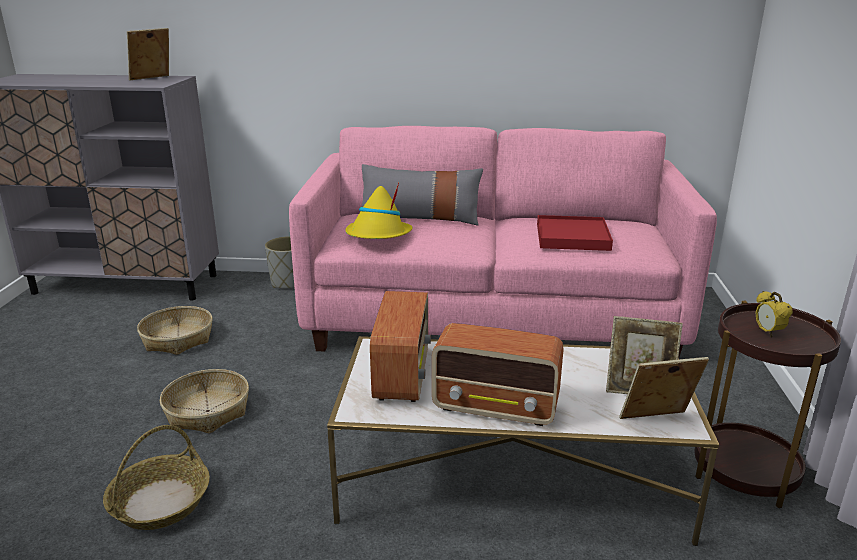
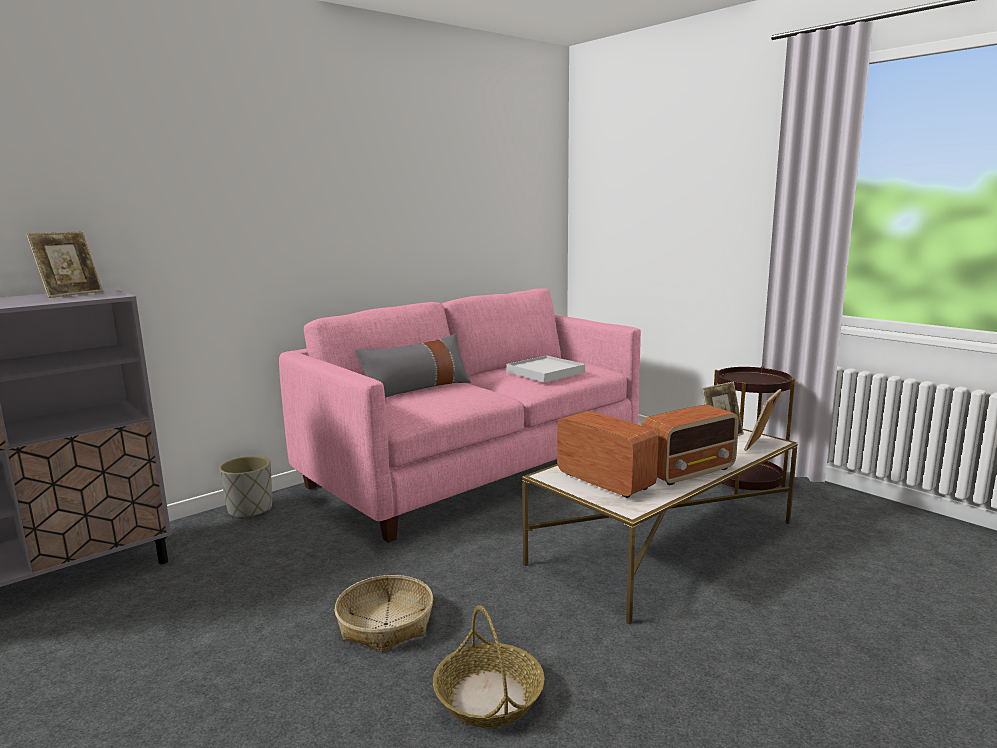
camera: 45 degrees left, 10 degrees down
(152, 79) = (71, 294): picture frame -> picture frame turned 150 degrees counterclockwise
(178, 339) = (225, 596): basket -> none
(378, 235) = (420, 406): yellow hat -> none
(572, 237) = (545, 372): red tray -> white tray
(768, 332) = (749, 380): alarm clock -> none

